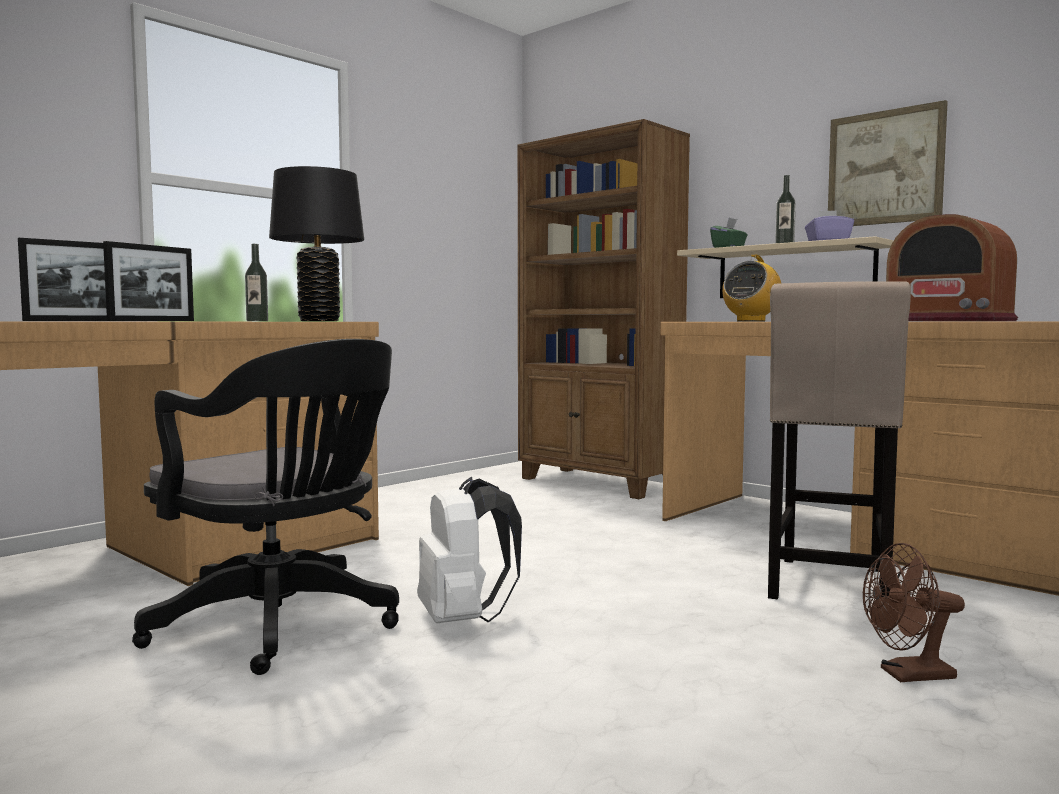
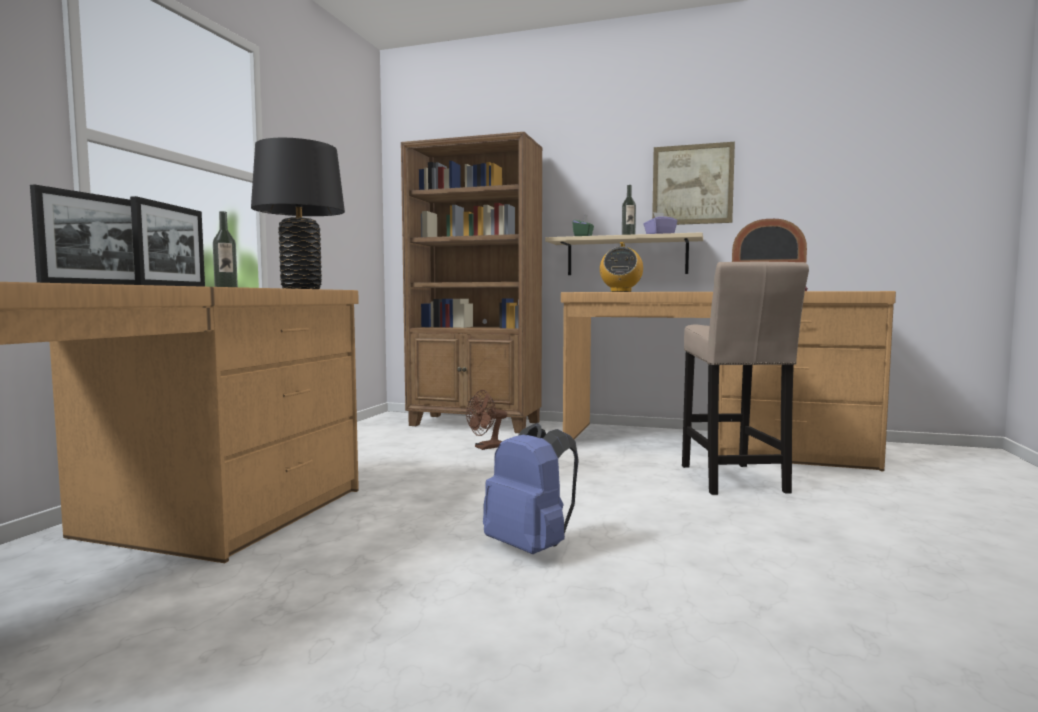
camera: 25 degrees left, 0 degrees up
(282, 627) = (383, 584): black office chair -> none
(463, 619) = (531, 548): white backpack -> blue backpack
(908, 675) = (860, 532): brown fan -> brown fan (486, 447)

